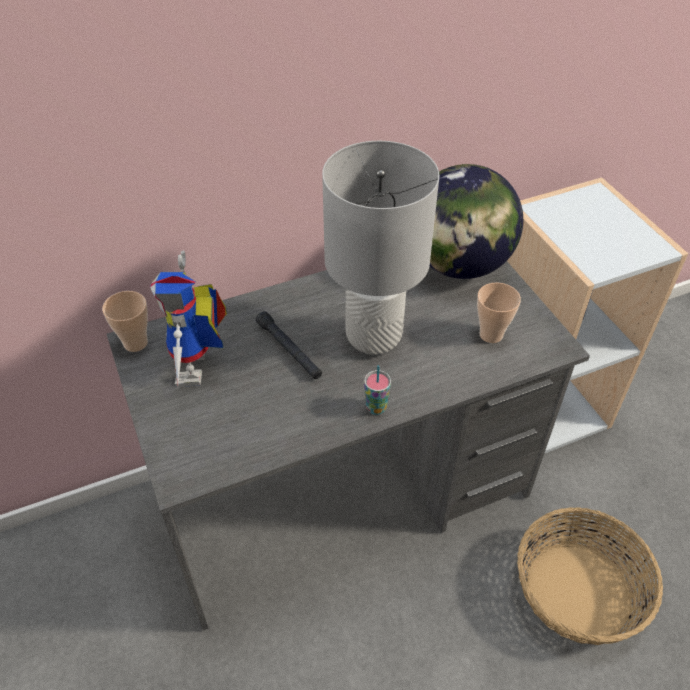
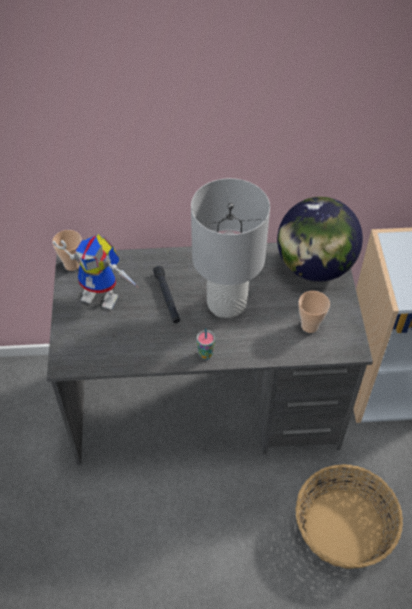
camera: 20 degrees right, 5 degrees up
(199, 370) = (104, 295): toy robot -> toy robot turned 90 degrees counterclockwise

